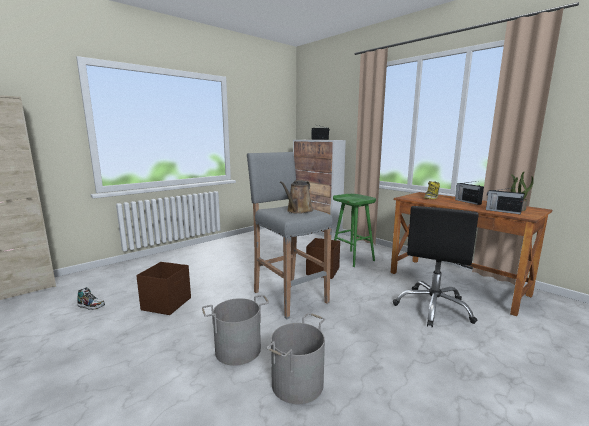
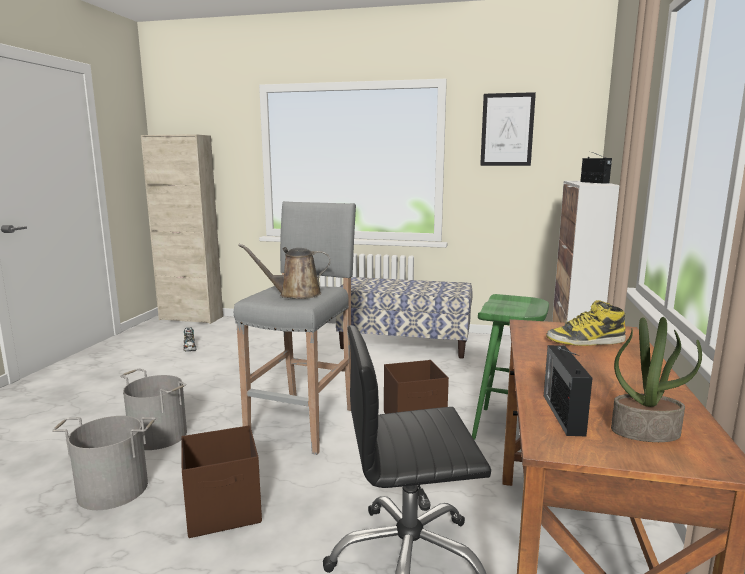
camera: 55 degrees right, 0 degrees up
(167, 304) = (221, 371): brown storage box -> brown storage box (224, 510)
(235, 246) = (404, 344): none -> bench
(258, 111) = (507, 130): none -> picture
(467, 202) = (612, 373): radio -> none

